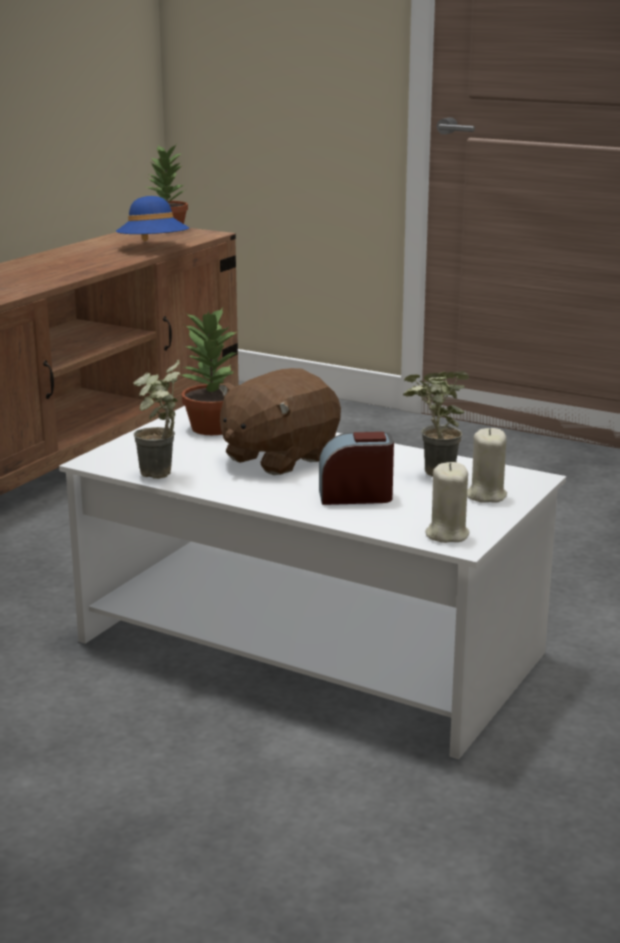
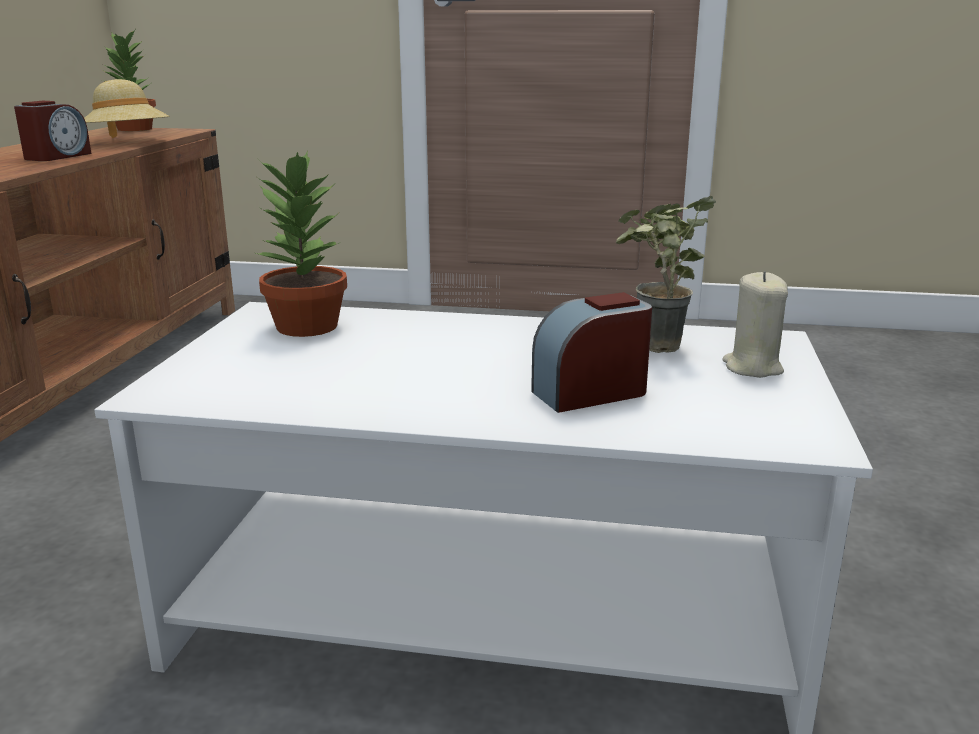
camera: 20 degrees left, 0 degrees up
(91, 264) = (57, 156): none -> alarm clock
(153, 248) = (128, 142): blue hat -> beige hat
(159, 477) = (276, 405): potted plant -> none
(278, 458) = (430, 354): brown plush toy -> none
(446, 534) = (779, 431): beige candle -> none

